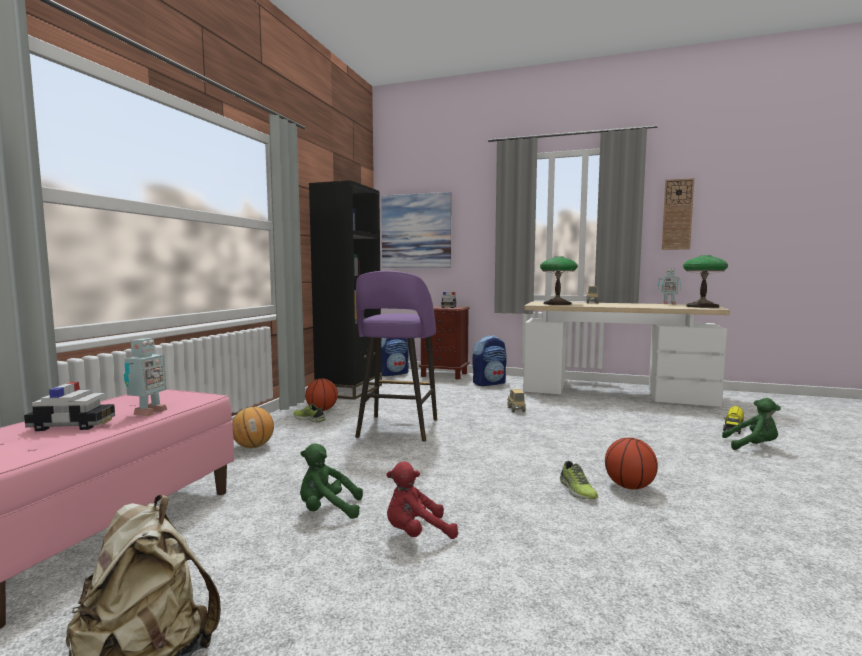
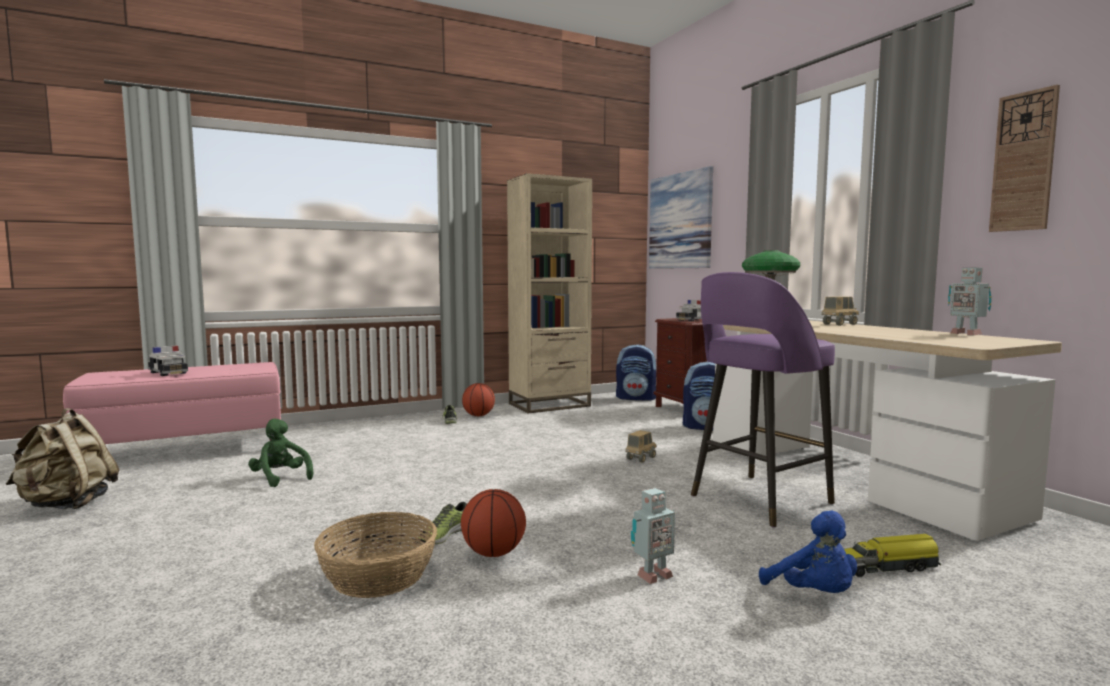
camera: 45 degrees right, 0 degrees up
(147, 413) = (209, 373): toy robot -> toy robot (652, 575)
(253, 447) = (364, 429): basketball -> none
(350, 390) = (549, 405): black bookcase -> beige bookcase
(397, 429) = (480, 444): purple stool -> purple stool (757, 500)
(416, 534) = (271, 510): red plush toy -> none
(629, 528) = (379, 575): none -> basket
(702, 306) = (983, 341): table lamp -> none
(753, 446) = (814, 594): green plush toy -> blue plush toy

